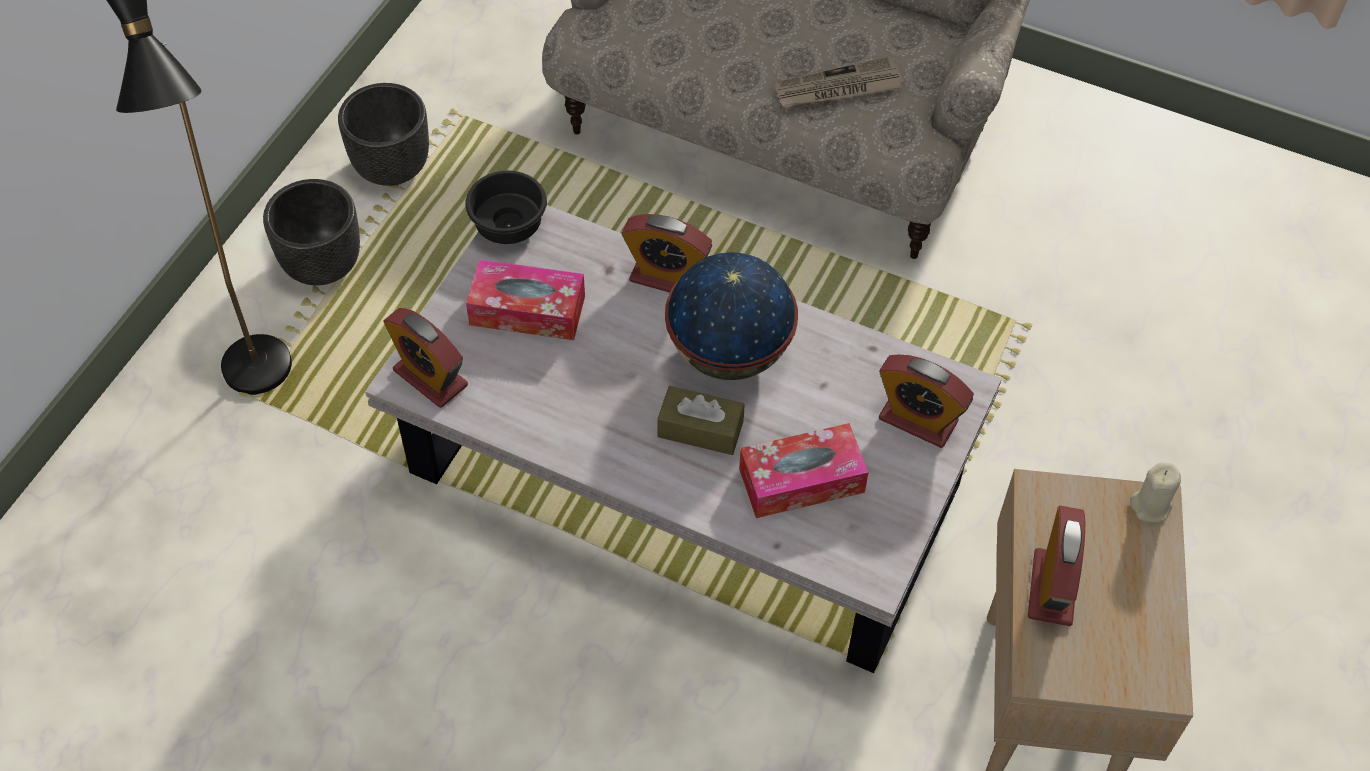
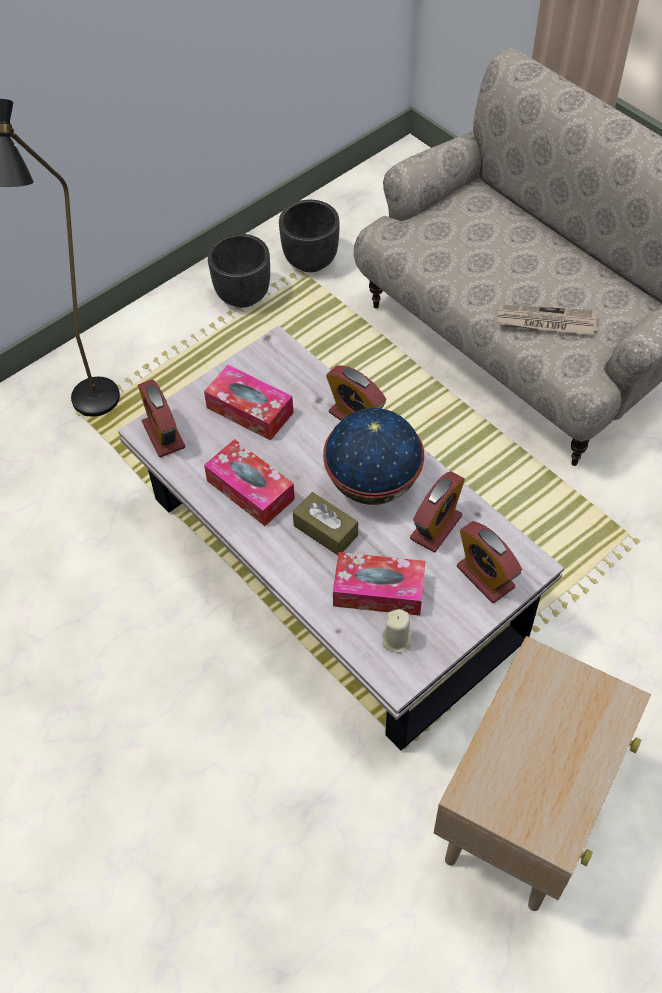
camera: 25 degrees right, 0 degrees up
(321, 265) = (167, 345): black planter -> black planter (309, 260)
(507, 223) = (266, 348): black bowl -> none
(580, 410) = (250, 490): none -> tissue box
(1052, 588) = (510, 735): alarm clock -> alarm clock (436, 527)
(1150, 506) = (618, 701): beige candle -> beige candle (397, 640)

